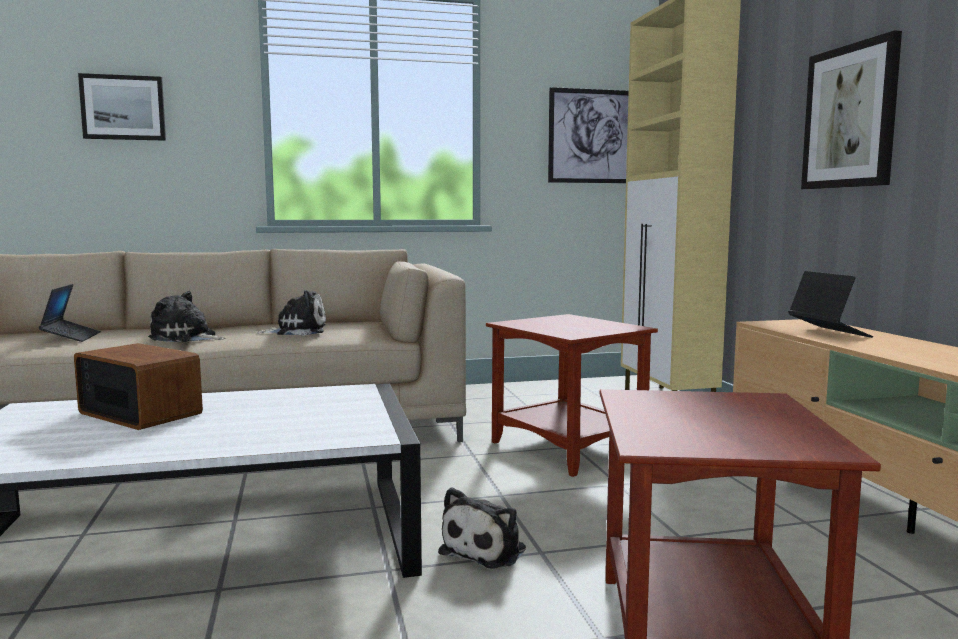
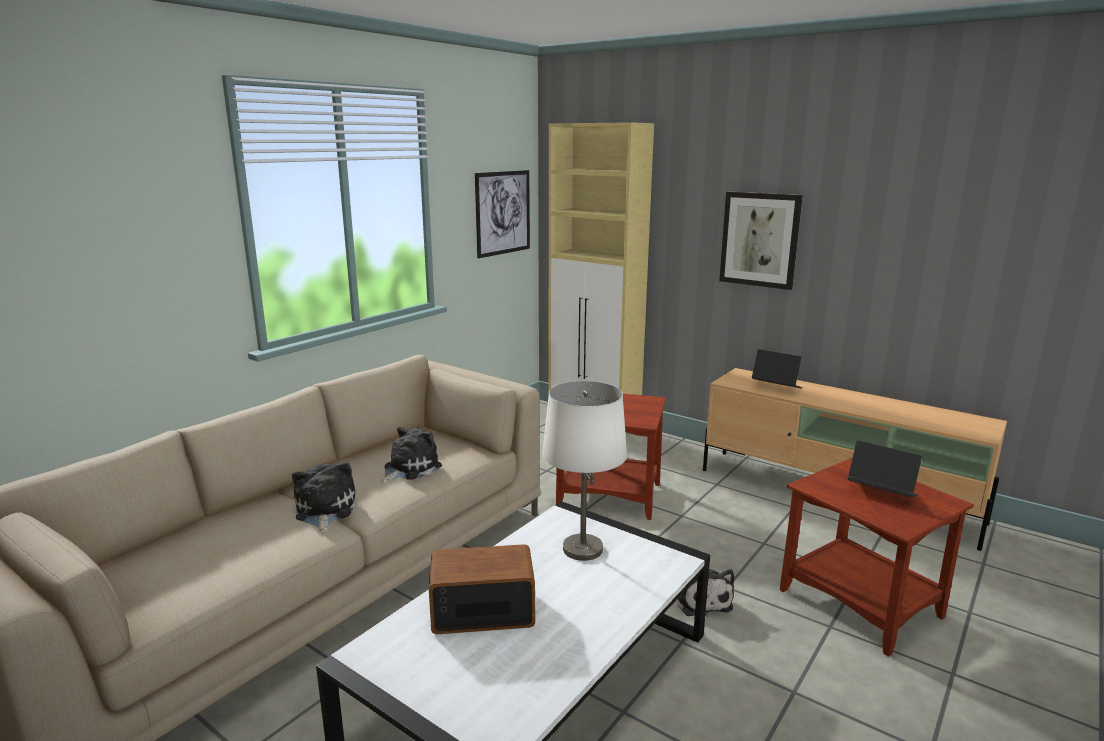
camera: 40 degrees left, 10 degrees up
(71, 337) = (211, 553): laptop -> laptop (881, 493)
(123, 108) = (84, 244): picture -> none
(185, 338) = (324, 511): plush toy -> plush toy turned 105 degrees clockwise
(313, 408) = (582, 549): none -> white table lamp

